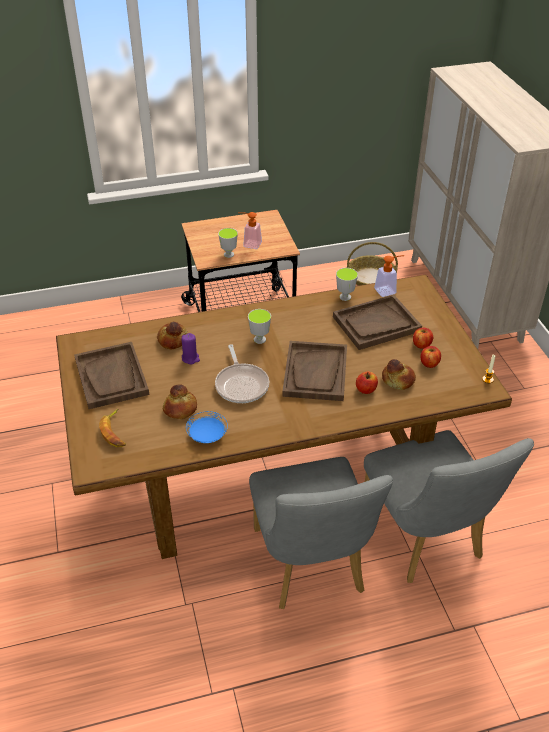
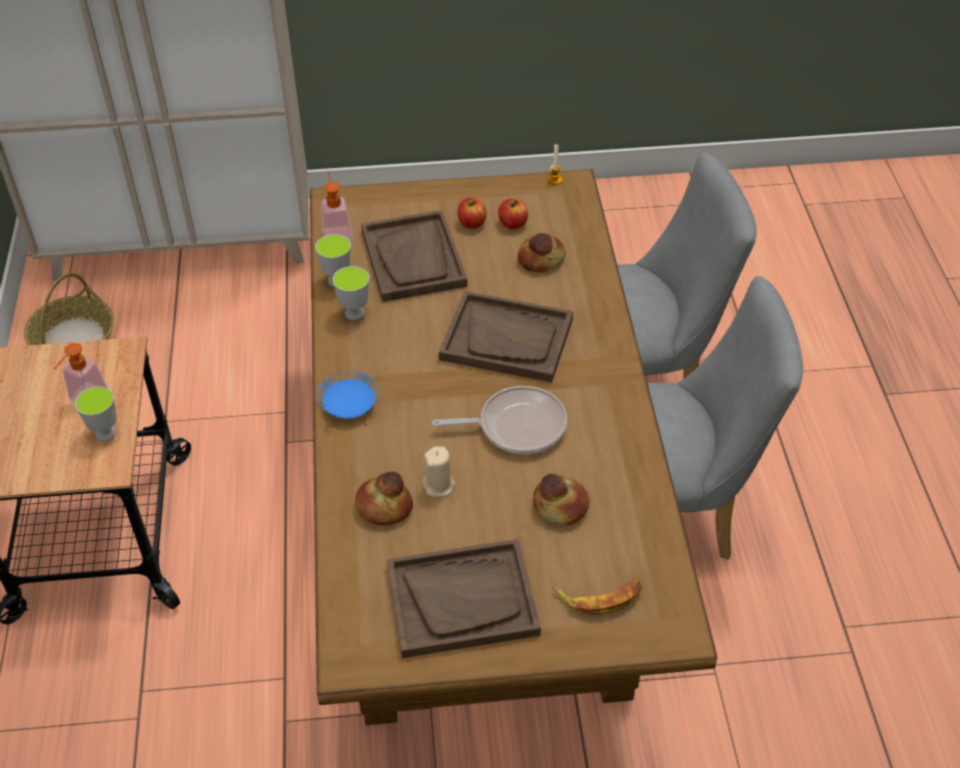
camera: 80 degrees left, 5 degrees up
(190, 358) = (439, 485): purple candle -> beige candle
(207, 435) = (623, 476): blue plate -> blue plate (349, 406)
(259, 339) = (413, 393): cup -> cup (354, 313)
(366, 389) = (553, 293): apple -> none

